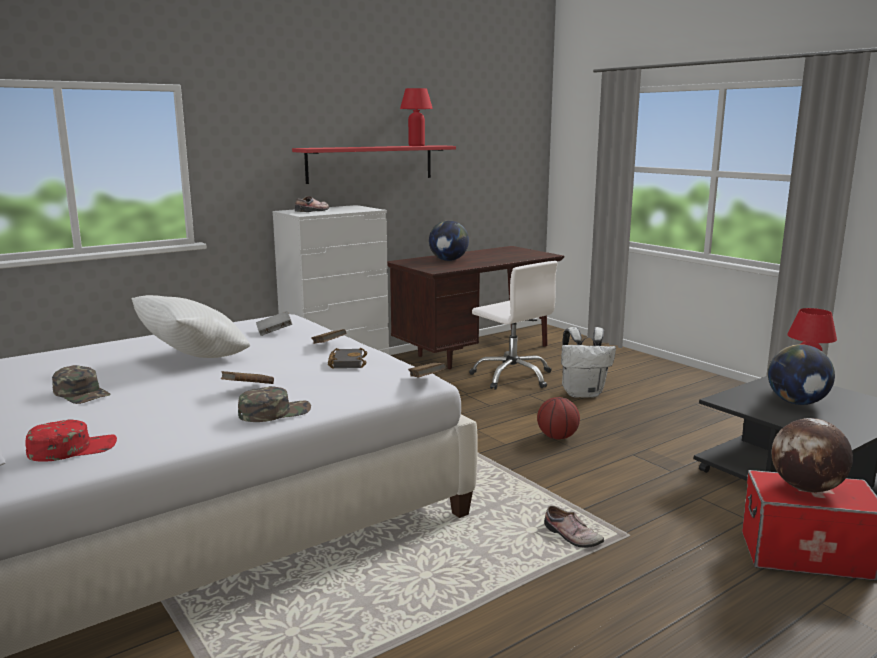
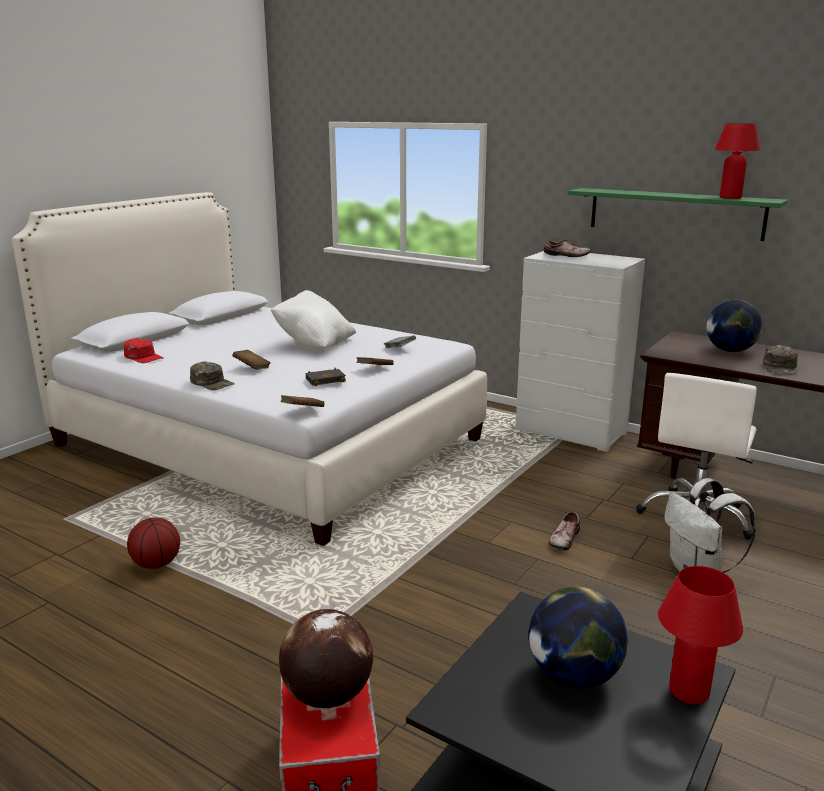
camera: 70 degrees right, 5 degrees up
(82, 393) = (231, 339): green cap -> green cap (780, 367)
(370, 163) = (675, 213): red shelf -> green shelf
(557, 437) = (534, 570): basketball -> basketball (156, 564)
(571, 536) = (308, 604): shoe -> shoe (563, 538)

